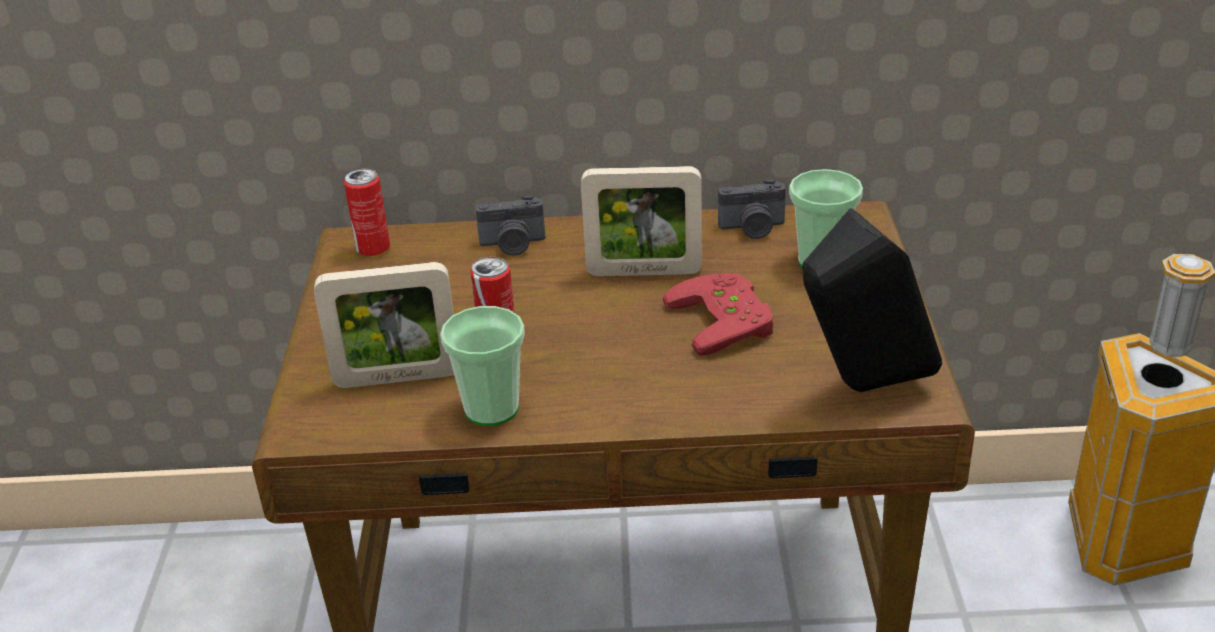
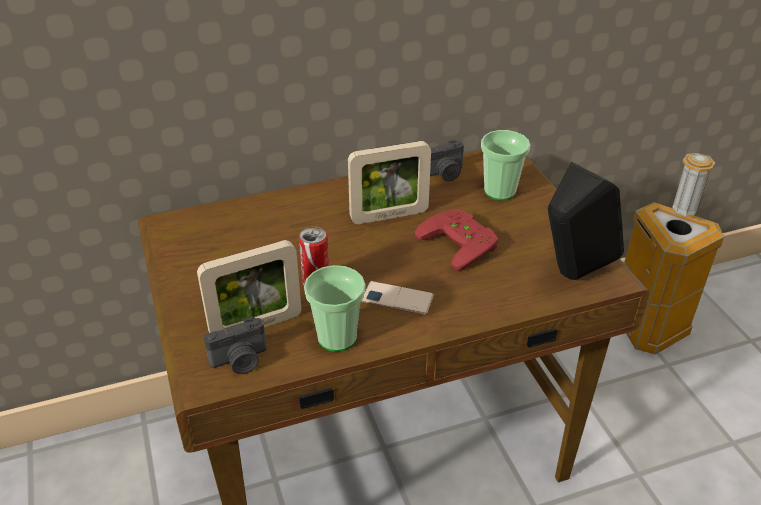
camera: 20 degrees left, 5 degrees up
(373, 248) = (186, 227): can -> none
(513, 244) = (288, 209): camera -> camera (240, 361)
(597, 376) = (397, 299): none -> phone

